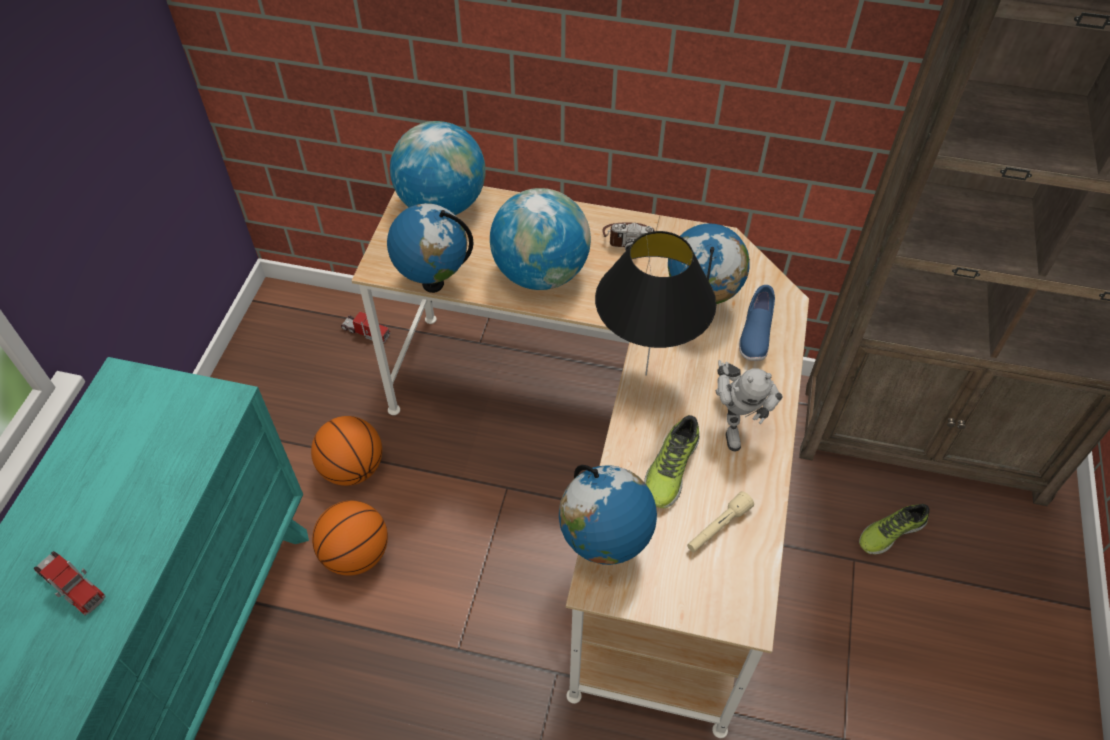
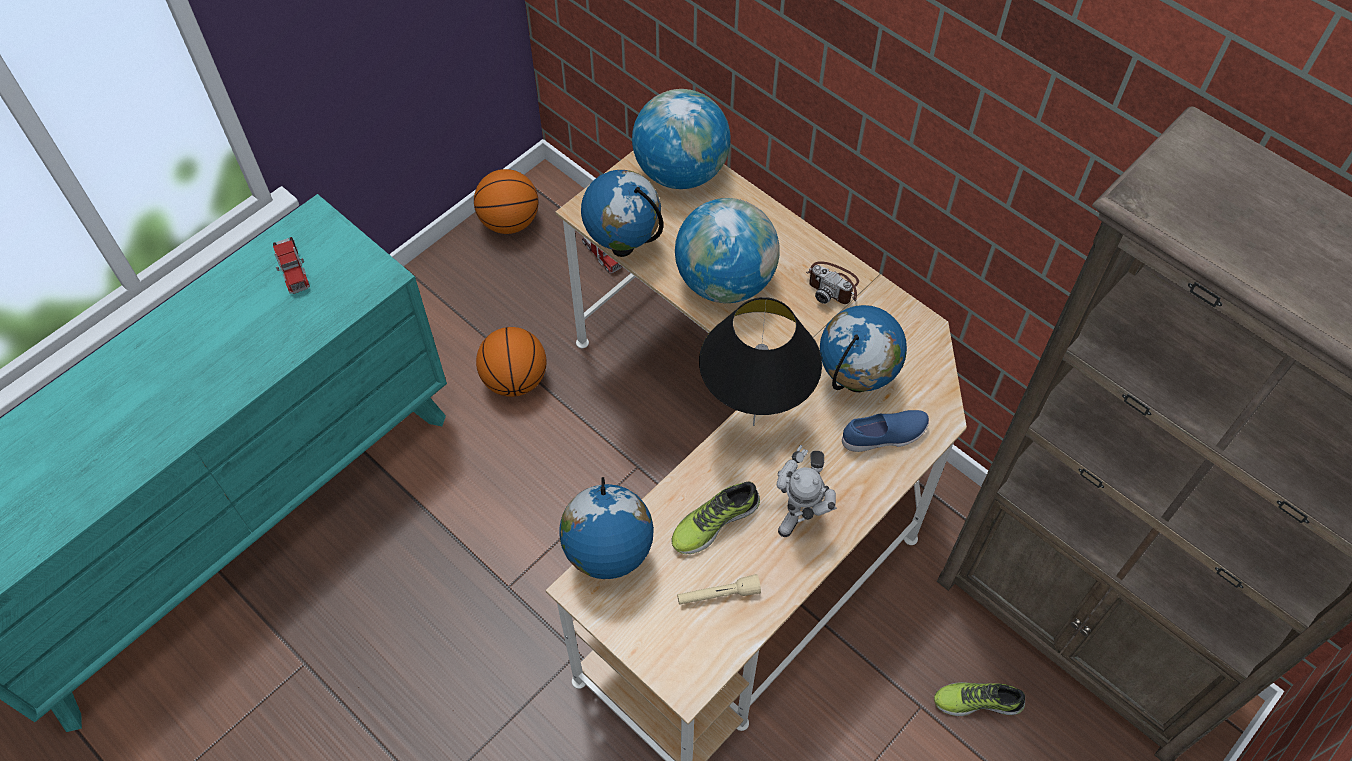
camera: 30 degrees right, 5 degrees up
(71, 585) = (190, 374): toy truck -> toy truck (292, 268)
(356, 554) = (473, 458): basketball -> basketball (509, 221)
(754, 335) = (884, 437): blue shoe -> blue shoe turned 150 degrees counterclockwise

